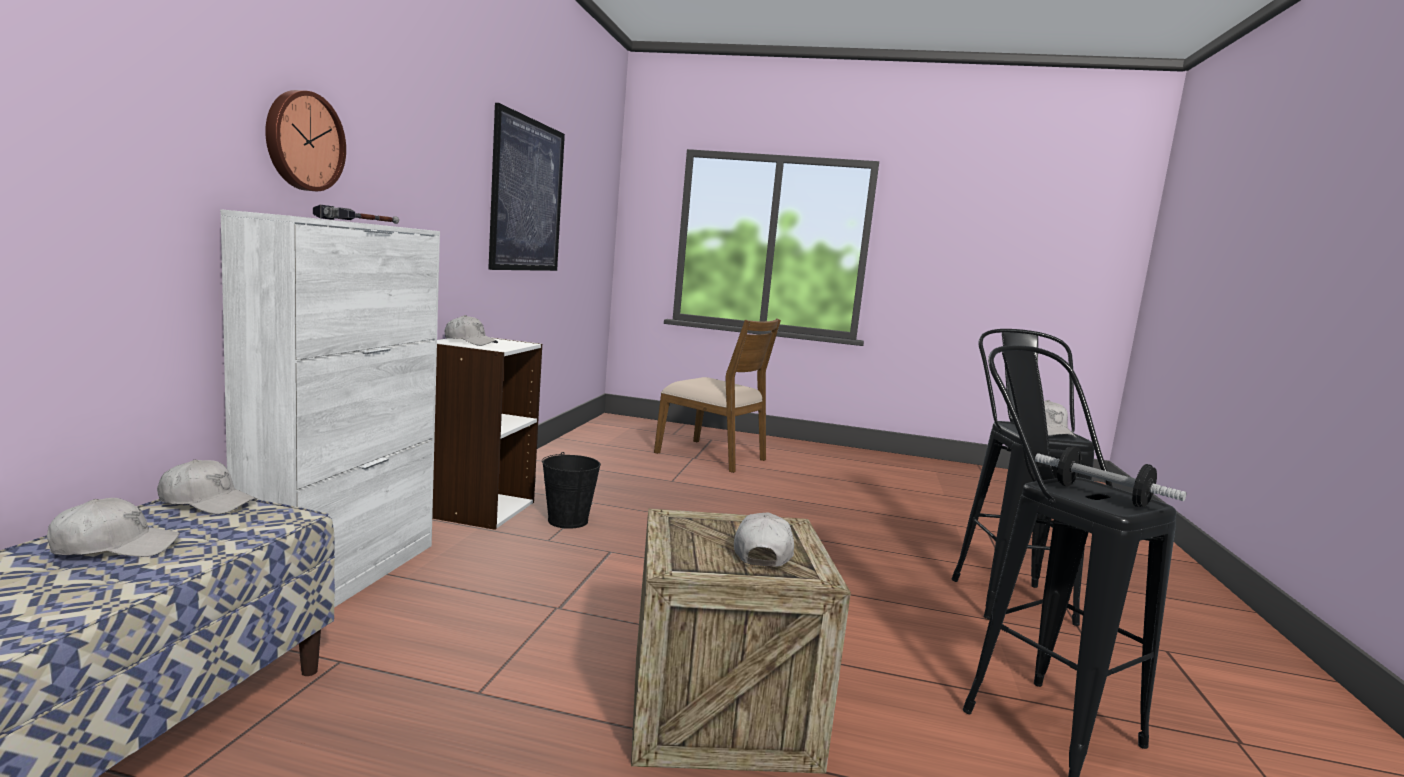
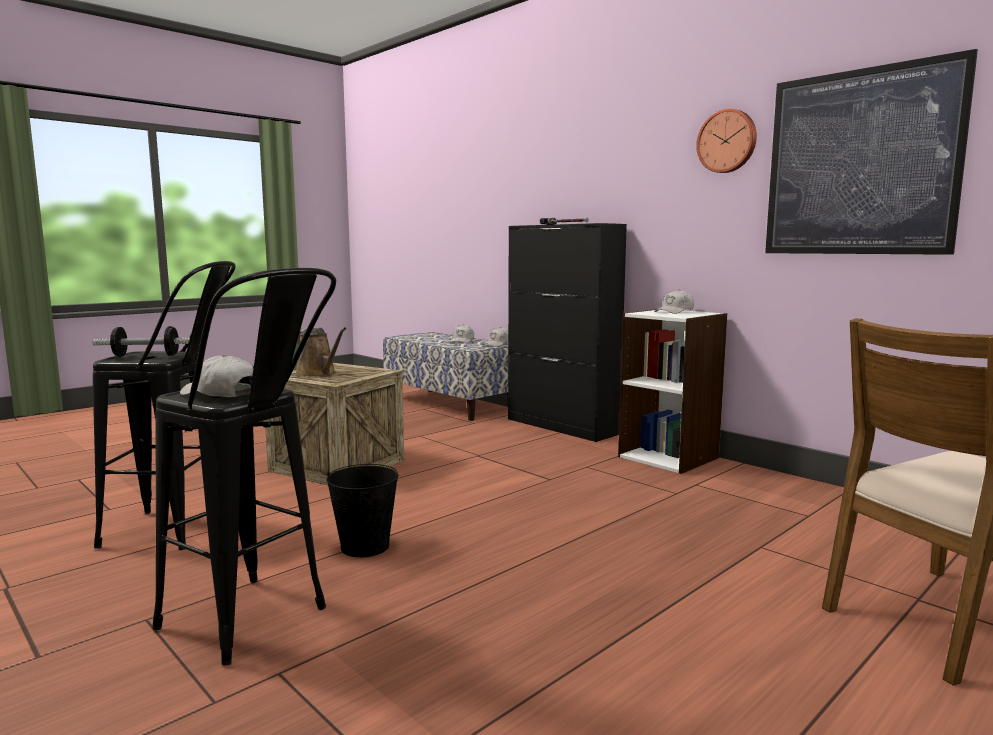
camera: 125 degrees right, 0 degrees up
(303, 141) = (576, 185): wall clock -> wall clock (727, 141)
(345, 577) = (561, 426): white cabinet -> black cabinet
(568, 521) = (626, 477): black bucket -> black bucket (365, 546)
(763, 553) = (318, 374): white cap -> brown watering can

